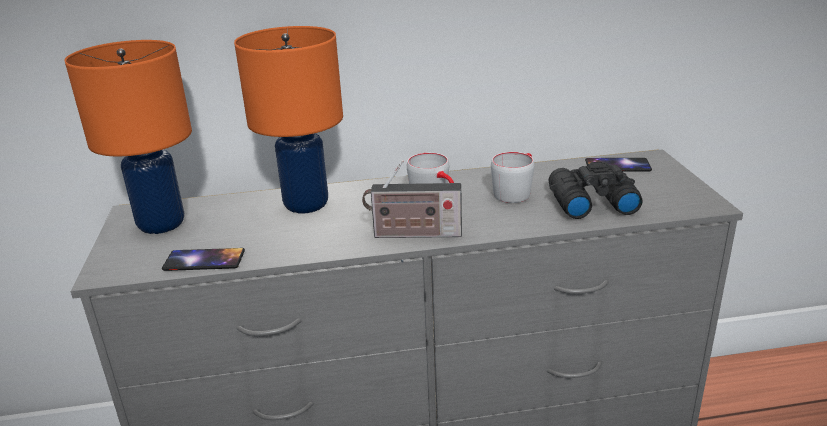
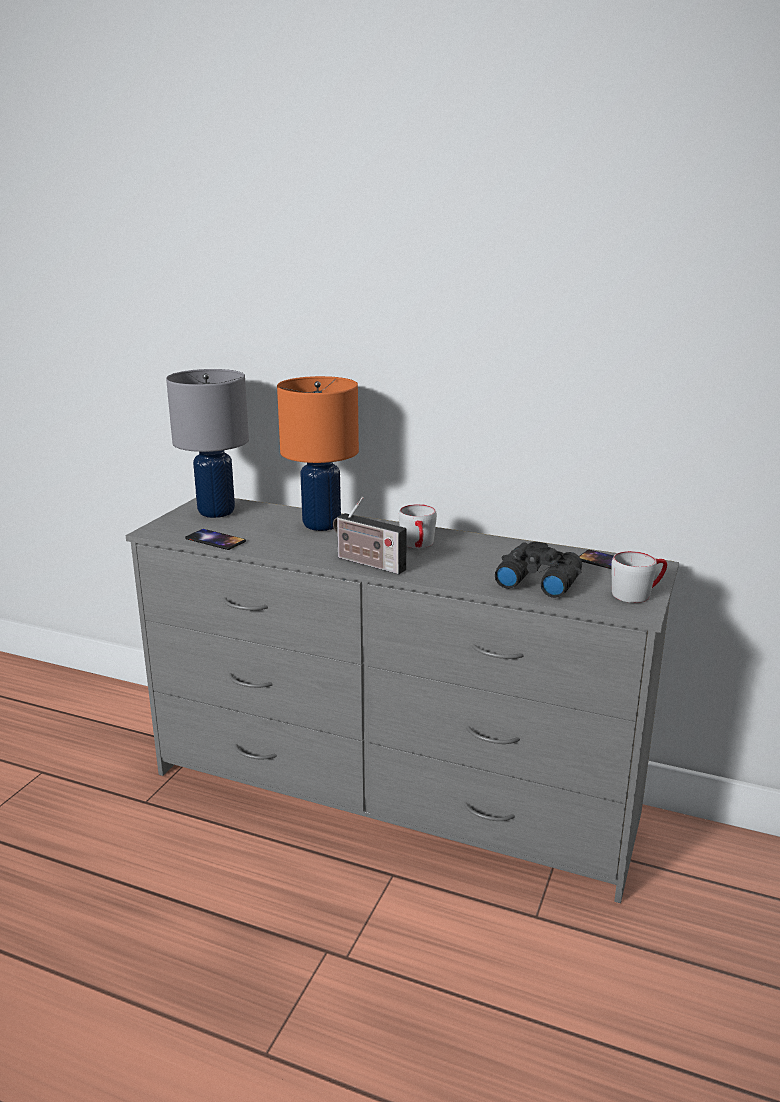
camera: 30 degrees right, 5 degrees down
(161, 223) = (217, 512): orange table lamp -> grey table lamp
(515, 191) = (489, 557): grey mug -> grey mug (638, 593)

